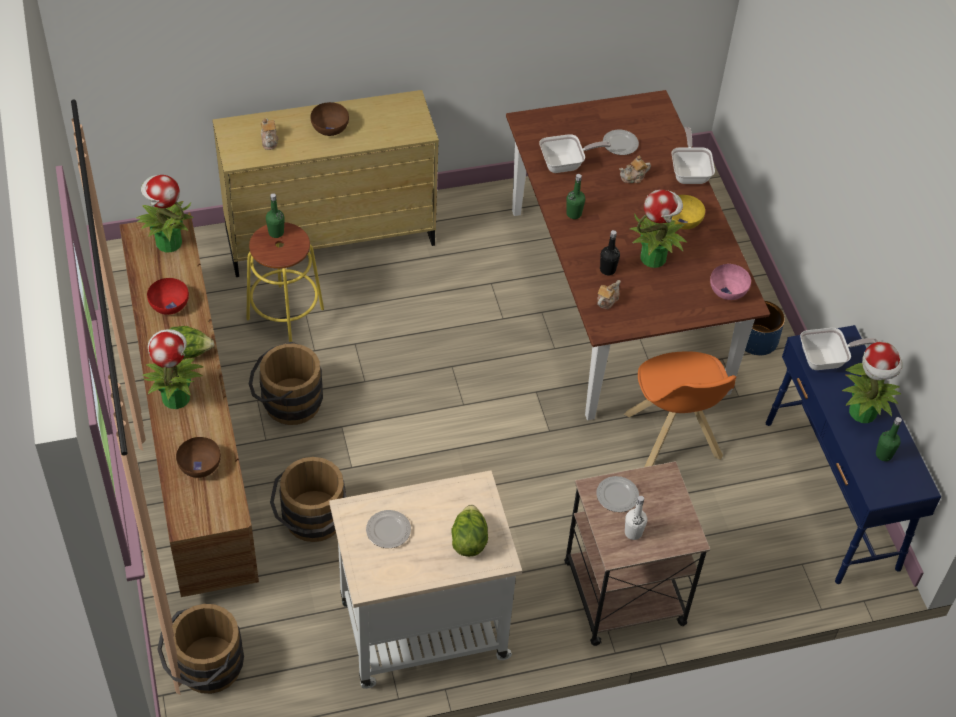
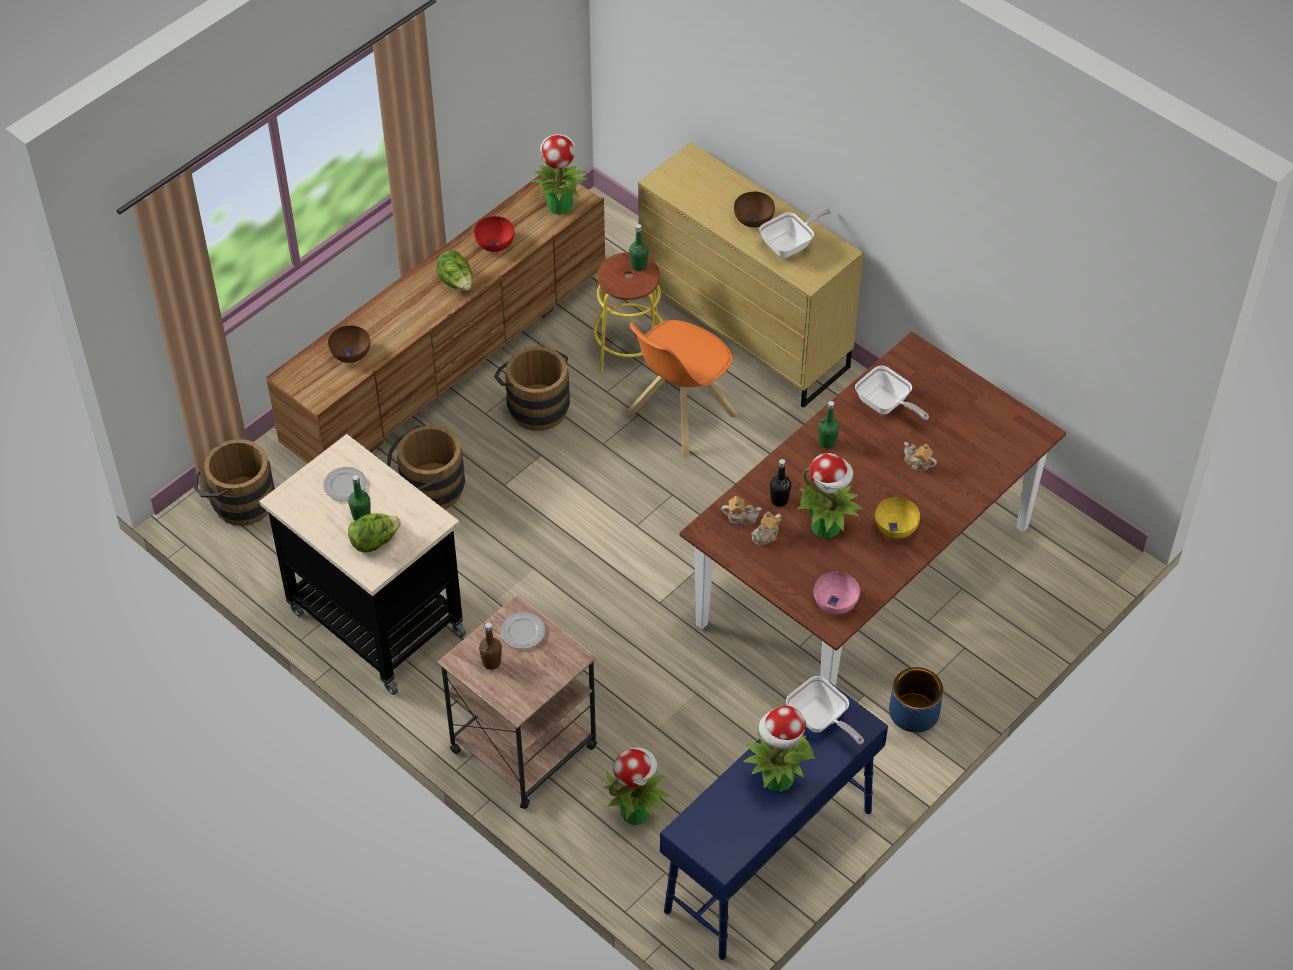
camera: 60 degrees right, 0 degrees up
(175, 397) = (405, 300): potted plant -> potted plant (636, 811)
(269, 140) = (701, 190): teapot -> teapot (766, 535)
(423, 632) = (375, 622): white cart -> black cart
(620, 144) = (953, 432): plate -> none
(633, 532) = (491, 662): white bottle -> brown bottle
(673, 438) = (731, 701): orange chair -> orange chair (679, 415)
(690, 172) = (966, 502): frying pan -> frying pan (790, 245)
(883, 454) = (737, 816): green bottle -> green bottle (361, 516)

